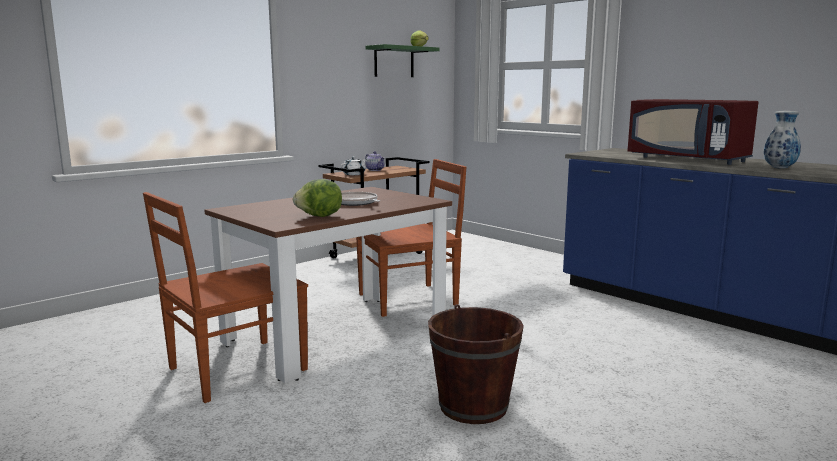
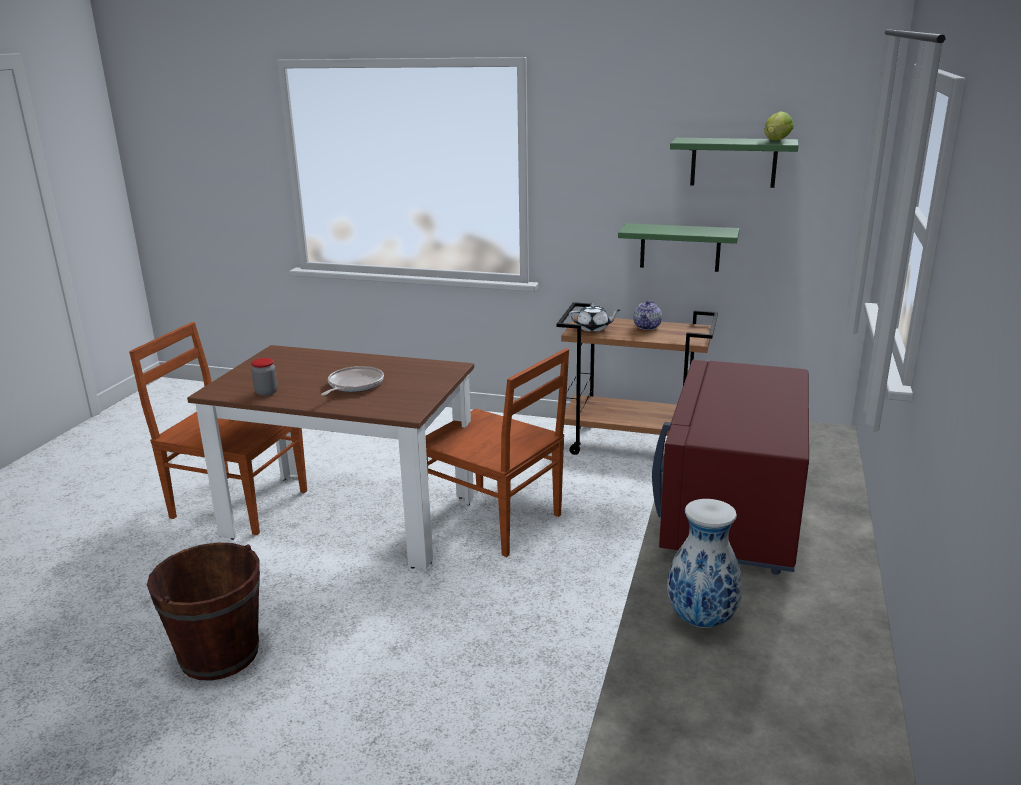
camera: 60 degrees right, 10 degrees up
(320, 216) = (266, 392): lettuce -> jar
(372, 118) = (680, 247): none -> green shelf

